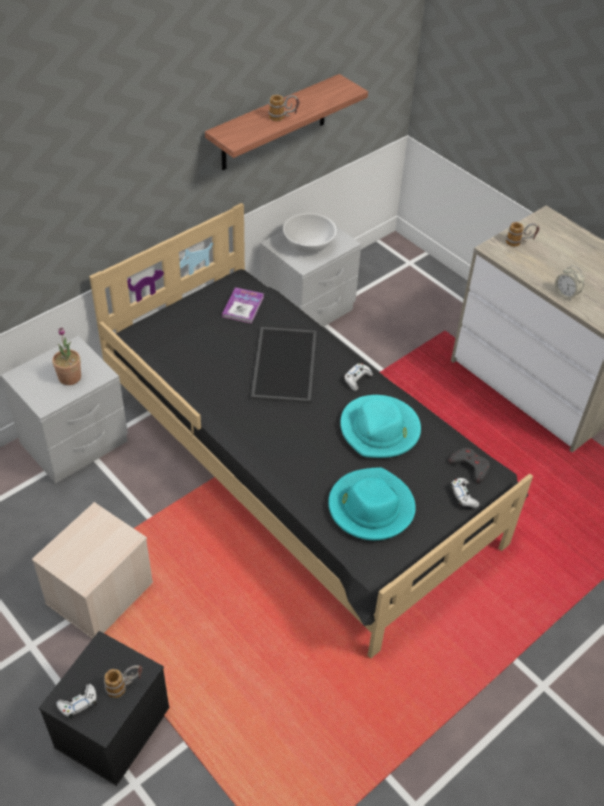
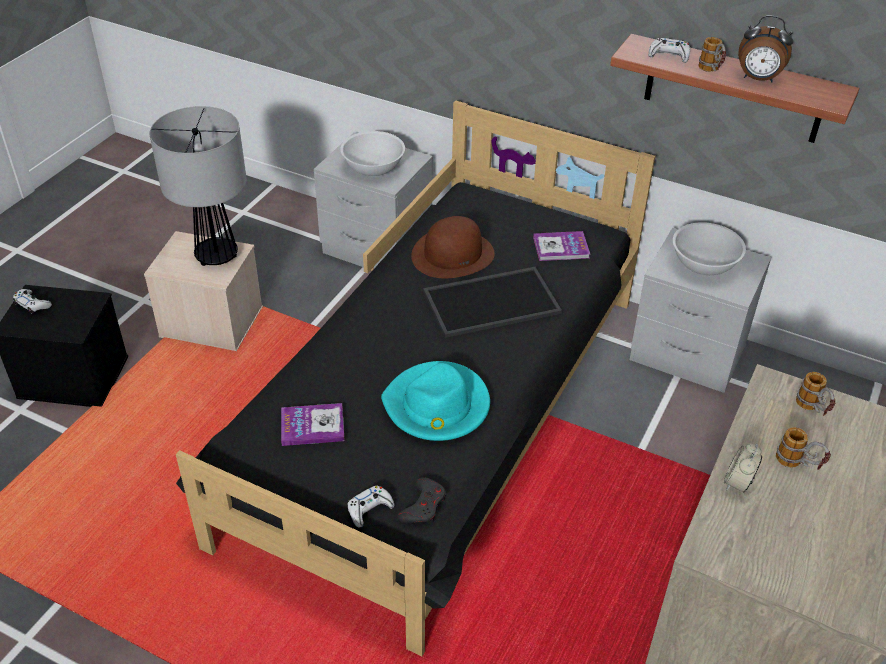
camera: 70 degrees right, 5 degrees down
(70, 377) = (374, 168): potted plant -> white bowl
(93, 534) = (216, 256): none -> table lamp
(125, 686) = (55, 326): mug -> mug (798, 465)
(215, 367) = (453, 254): none -> brown hat
(305, 104) = (758, 79): none -> alarm clock
(357, 379) = (508, 366): white game controller -> white game controller (668, 55)
(370, 507) = (312, 426): turquoise hat -> book

